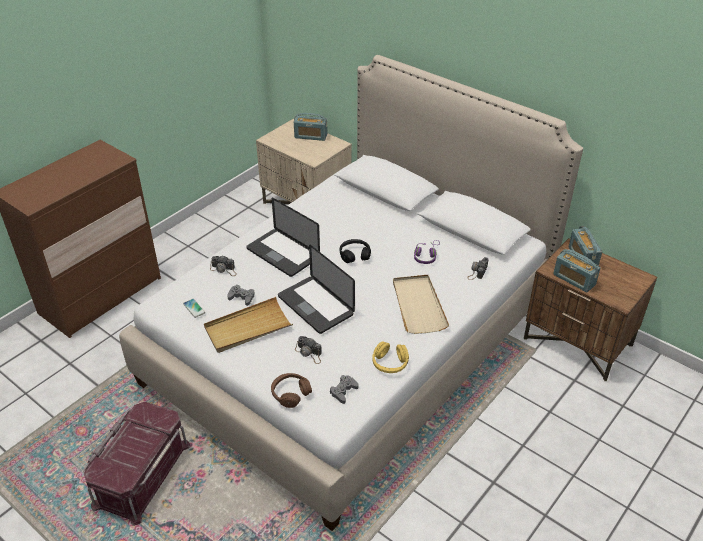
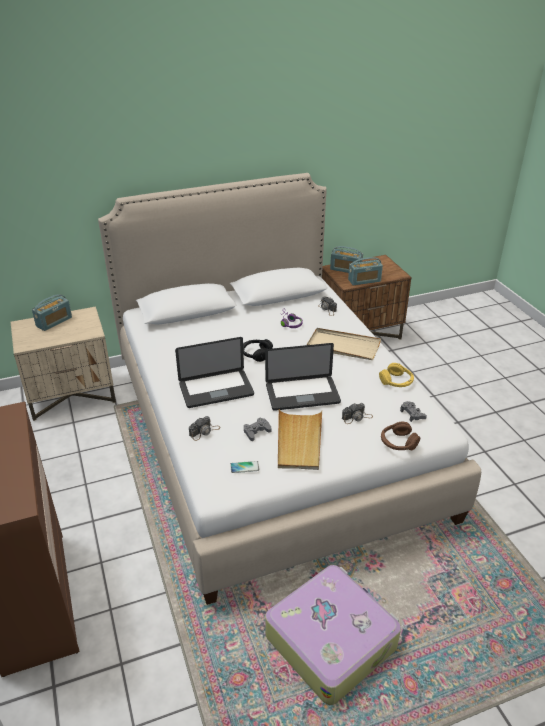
camera: 60 degrees left, 5 degrees down
(141, 474) = (331, 639): red storage box -> suitcase

